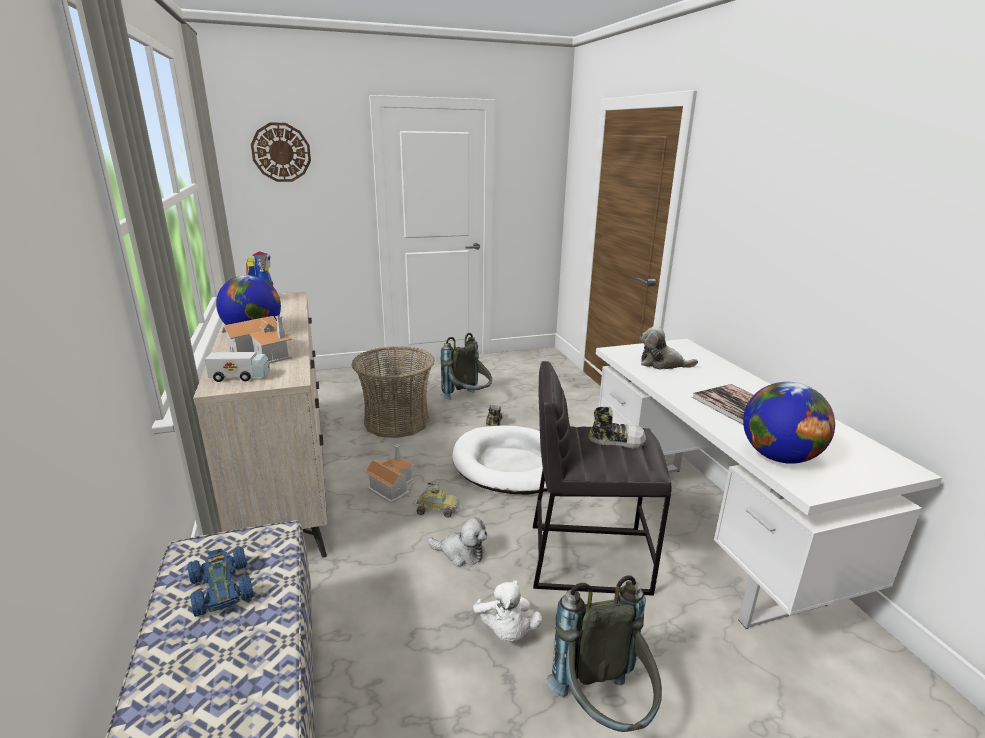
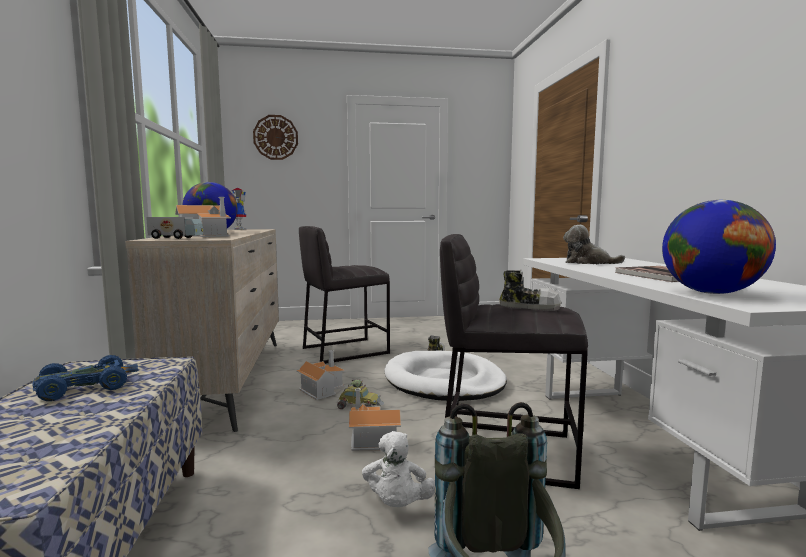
camera: 10 degrees right, 15 degrees down
(221, 587) = (86, 387): blue toy car -> blue toy car turned 75 degrees clockwise
(396, 422) = (344, 350): basket -> grey stool
(461, 553) = (370, 438): plush toy -> toy house
(468, 400) = (415, 341): grey backpack -> none

